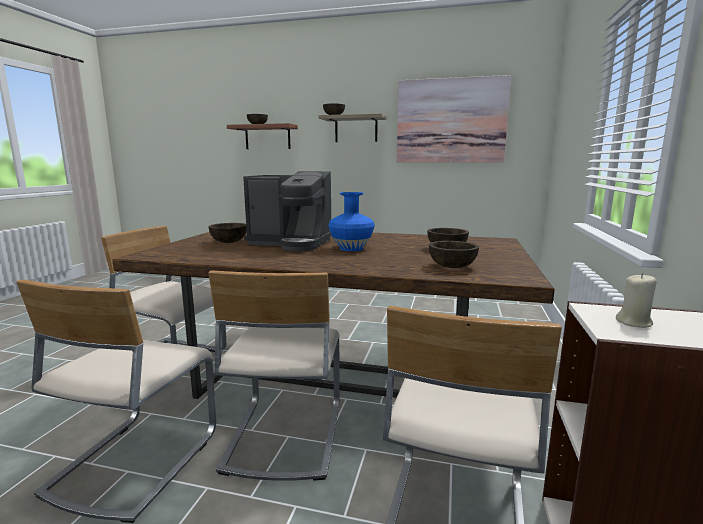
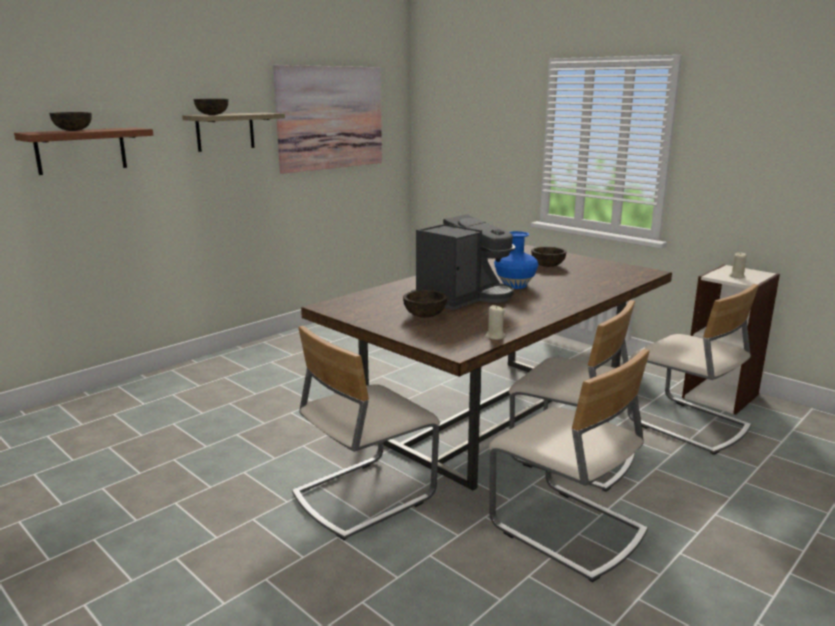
camera: 60 degrees left, 5 degrees up
(184, 258) = (494, 336): none -> beige candle
(452, 267) = (606, 276): brown bowl -> none

